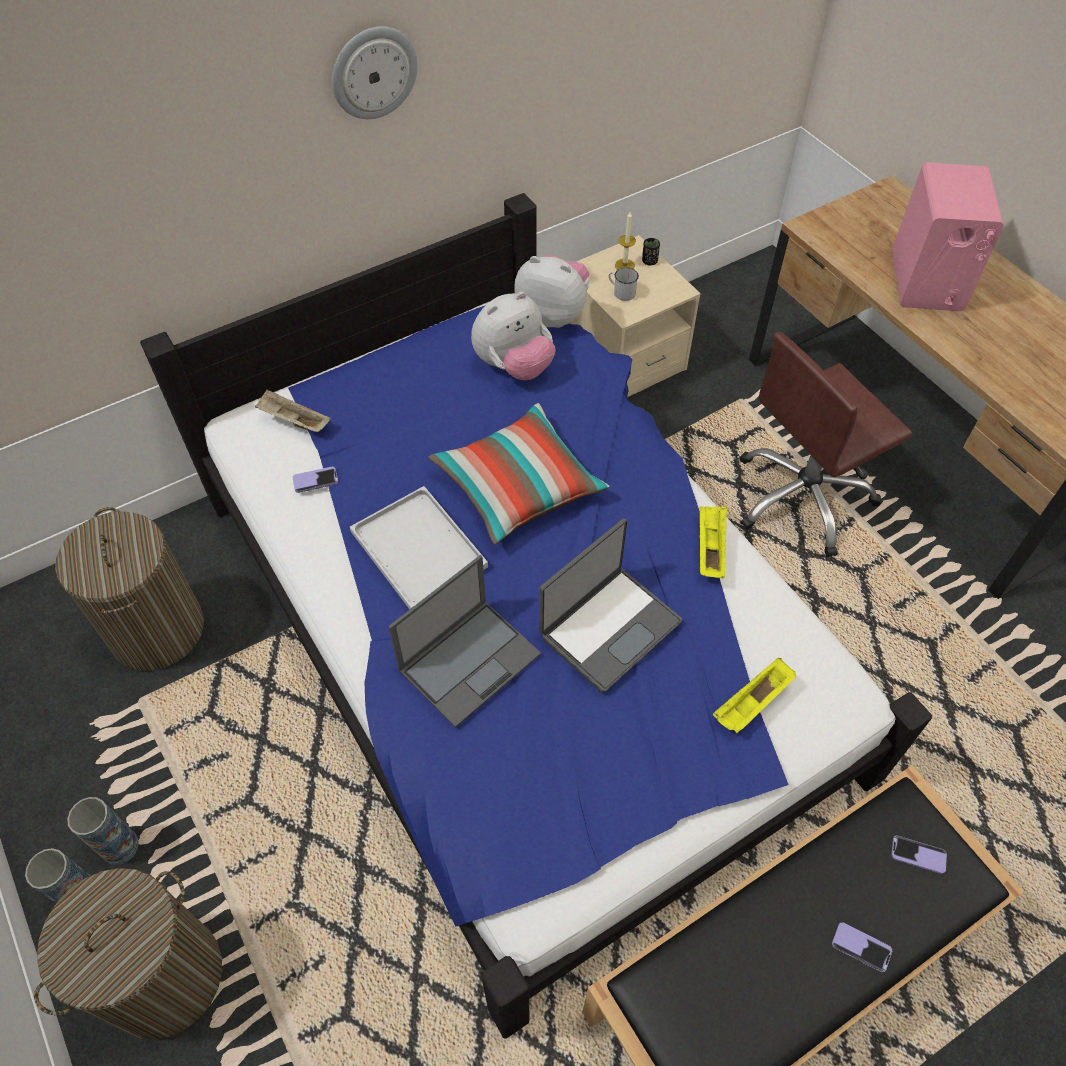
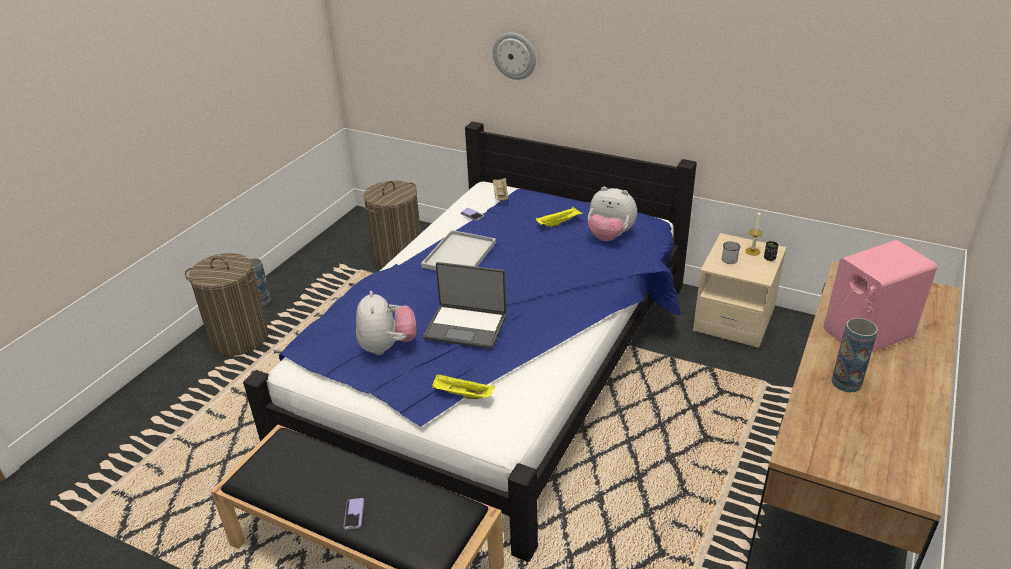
camera: 60 degrees right, 20 degrees down
(120, 846) = (289, 299): vase -> vase (846, 382)
(373, 72) = (618, 43): wall clock -> wall clock (514, 55)
(470, 661) = (409, 294): laptop -> none
(518, 486) = (530, 268): pillow -> none
(553, 314) = (665, 234): plush toy -> plush toy (387, 347)
(710, 548) = (555, 344): yellow tray -> yellow tray (559, 223)
(803, 498) = (716, 442): brown office chair -> none
(918, 855) = (431, 523): phone -> none

